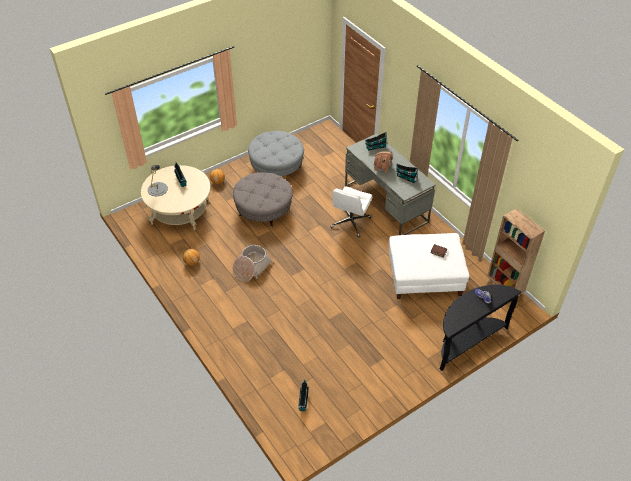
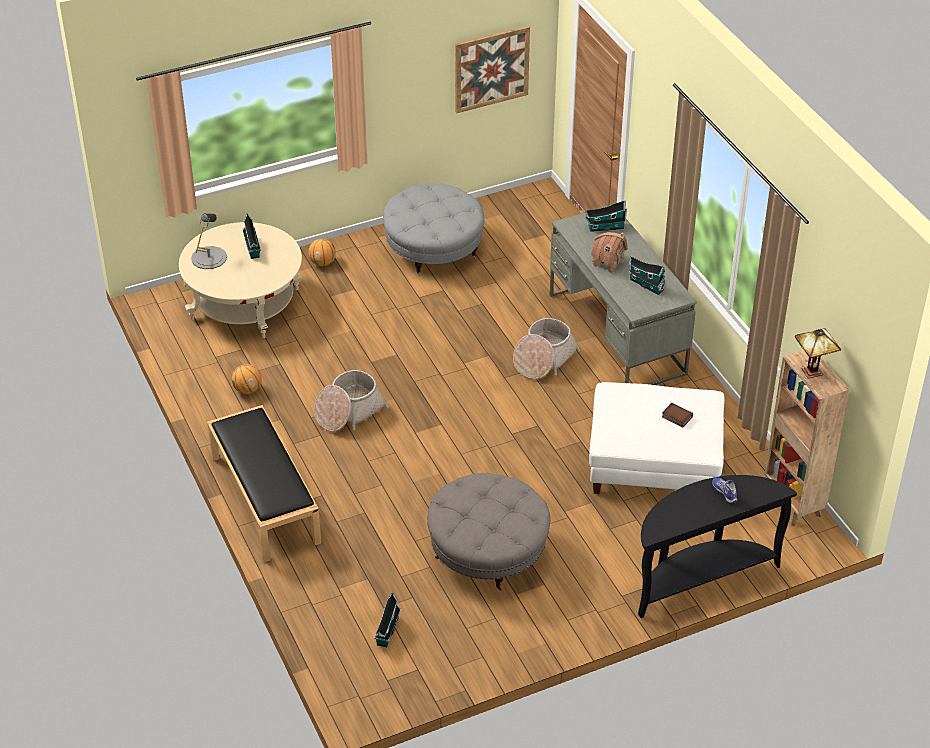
camera: 10 degrees right, 5 degrees down
(215, 328) = (264, 498): none -> black bench
(264, 209) = (393, 318): grey ottoman -> grey ottoman (488, 551)
(298, 65) = (491, 69): none -> picture
(350, 223) = (543, 359): white office chair -> basket
(522, 222) = (813, 370): none -> table lamp

